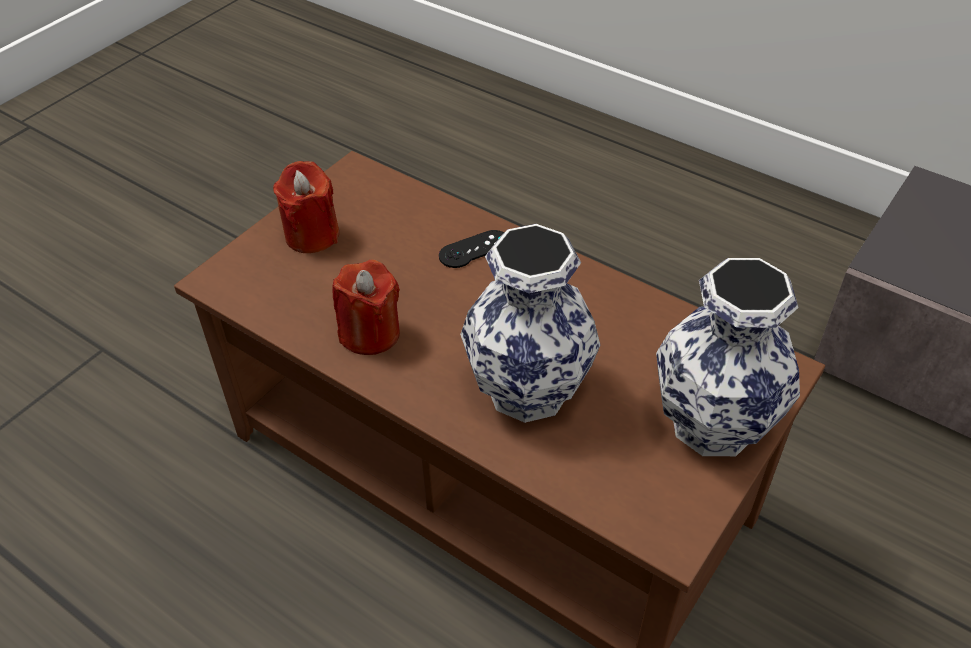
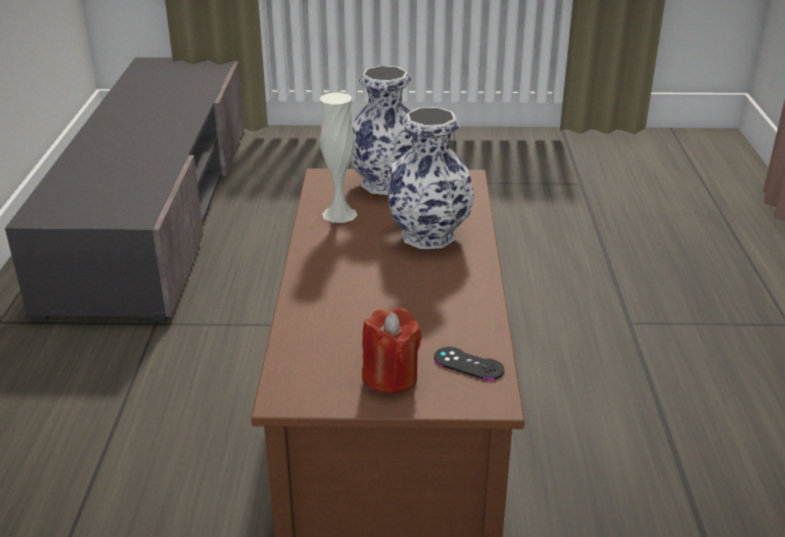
camera: 125 degrees left, 15 degrees down
(370, 333) = (454, 303): red candle -> none
(474, 249) = (326, 296): black game controller -> black game controller (468, 364)
(650, 335) = (339, 214): none -> white vase

